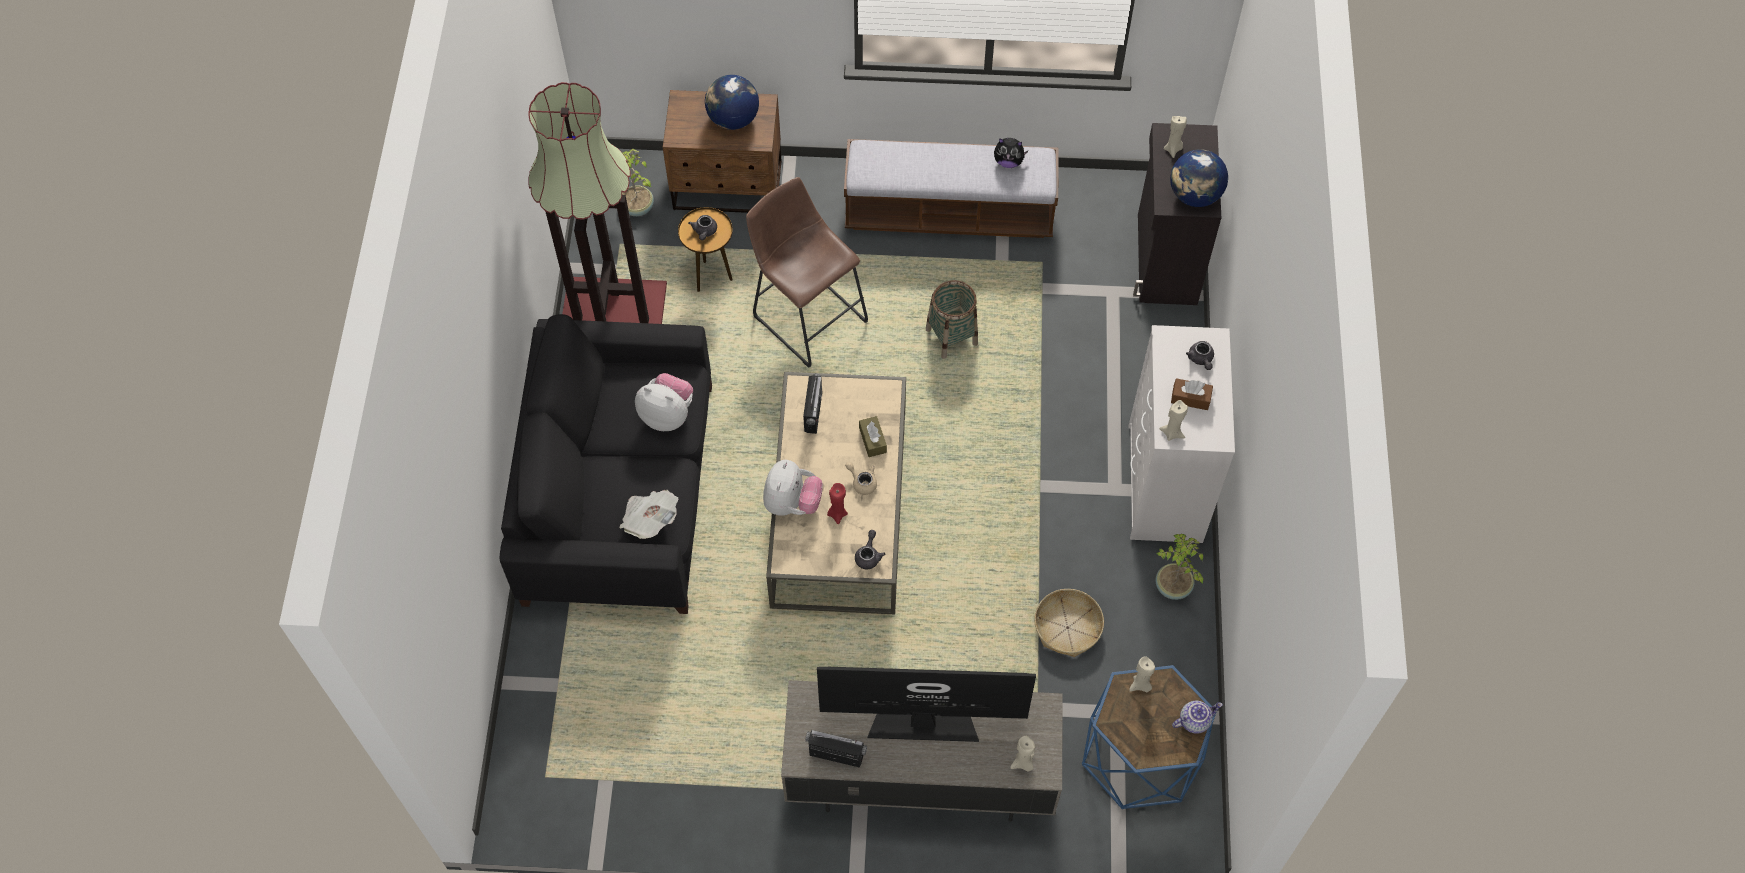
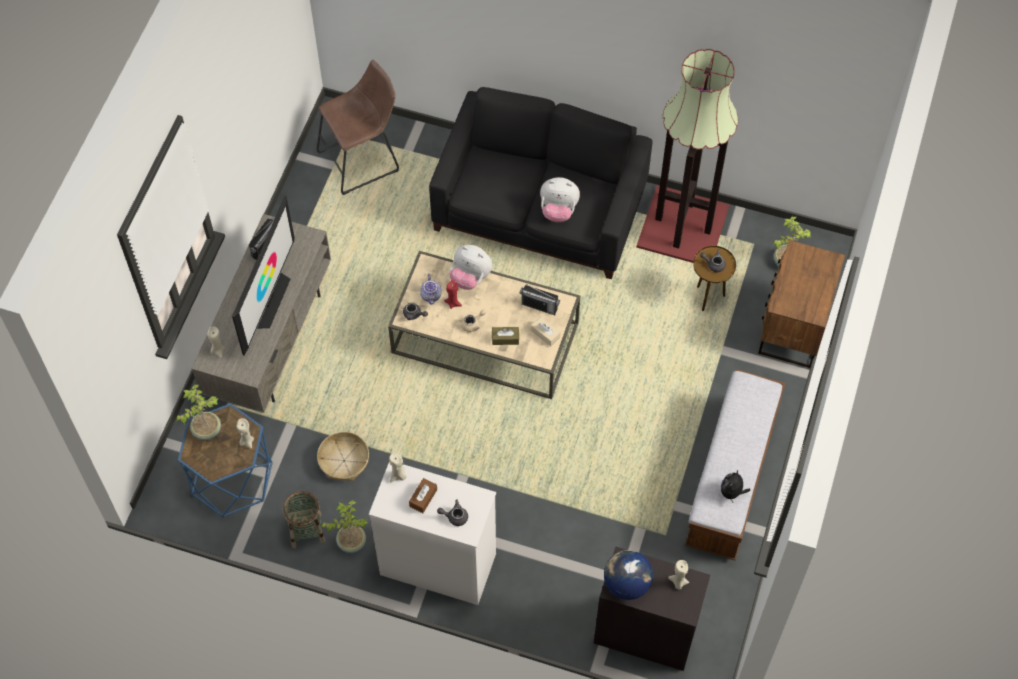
camera: 105 degrees right, 0 degrees up
(650, 520) = (478, 185): newspaper -> none
(667, 414) = (558, 210): plush toy -> plush toy turned 60 degrees clockwise
(733, 119) = (806, 291): globe -> none
(806, 314) = (658, 354): brown stool -> brown stool (363, 160)
(852, 397) = (545, 334): none -> beige tissue box
(951, 337) = (611, 449): basket -> basket (306, 530)
(1142, 742) = (206, 429): none -> potted plant
(1194, 720) = (209, 467): teapot -> teapot (431, 295)

